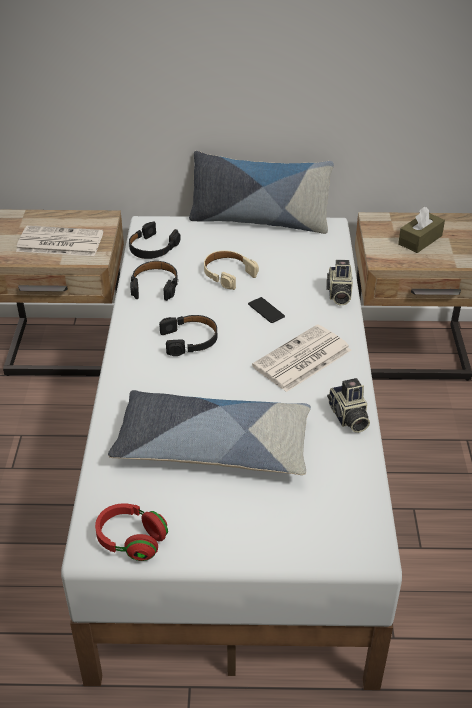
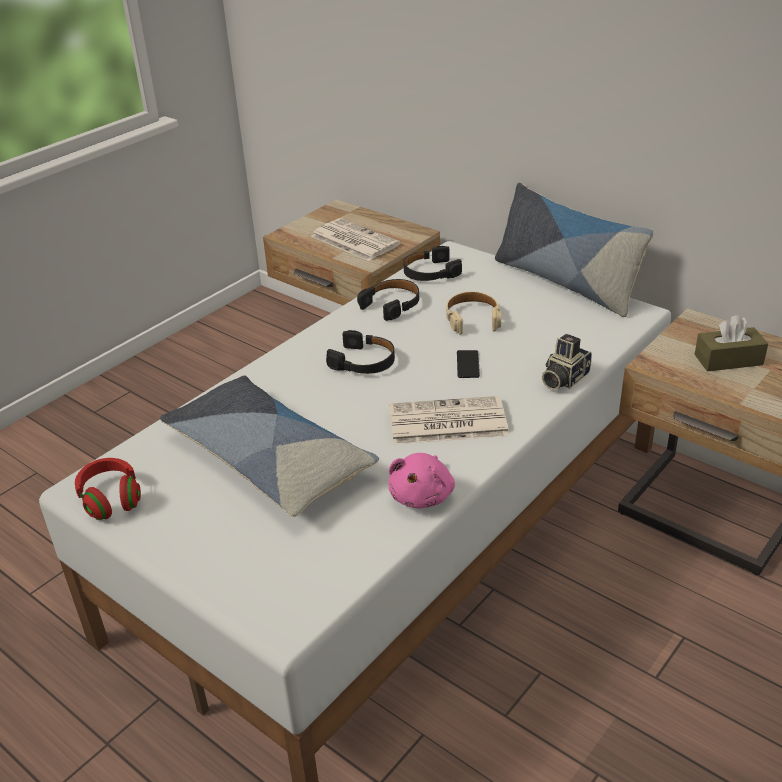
camera: 40 degrees right, 5 degrees down
(348, 417) = (423, 495): camera -> pink plush toy

